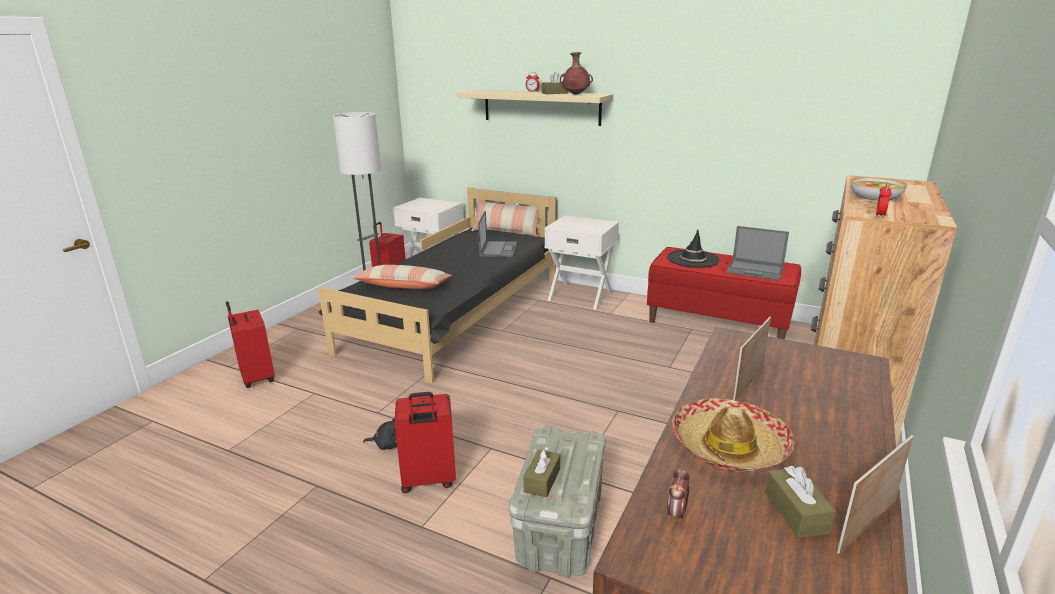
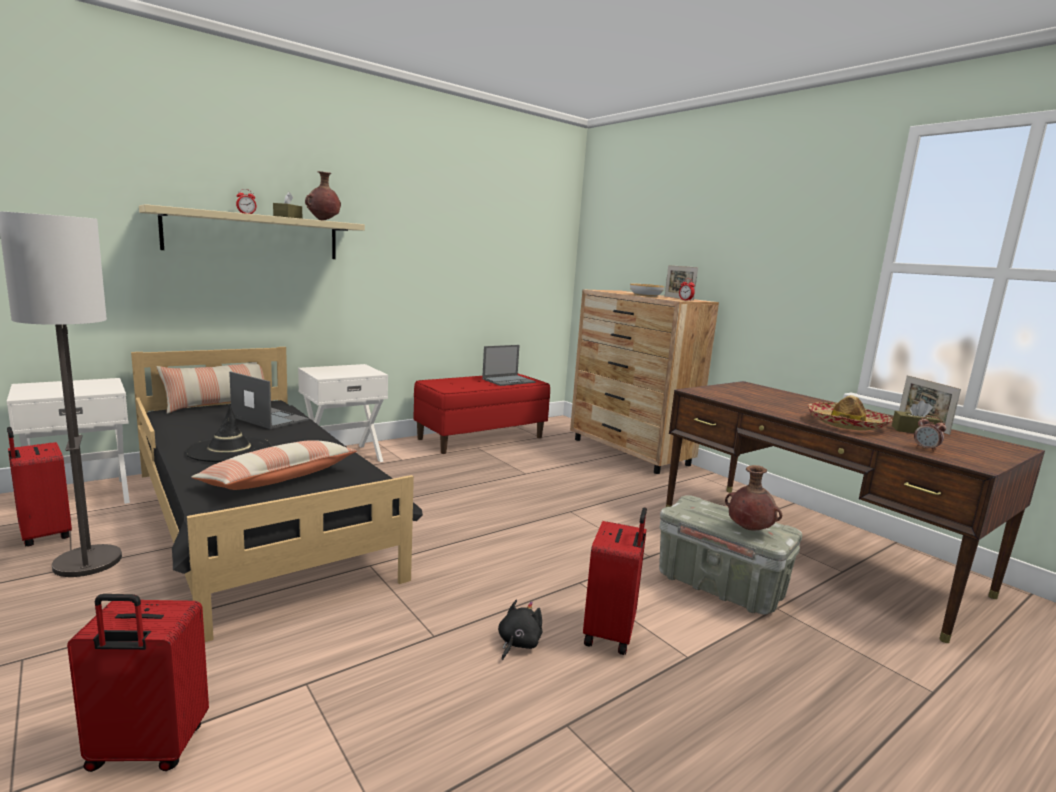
camera: 65 degrees left, 10 degrees down
(542, 480) = (748, 530): brown tissue box -> brown vase
(693, 259) = (458, 383): black hat -> black hat (229, 449)
(748, 384) = (766, 404): picture frame -> picture frame (678, 298)

